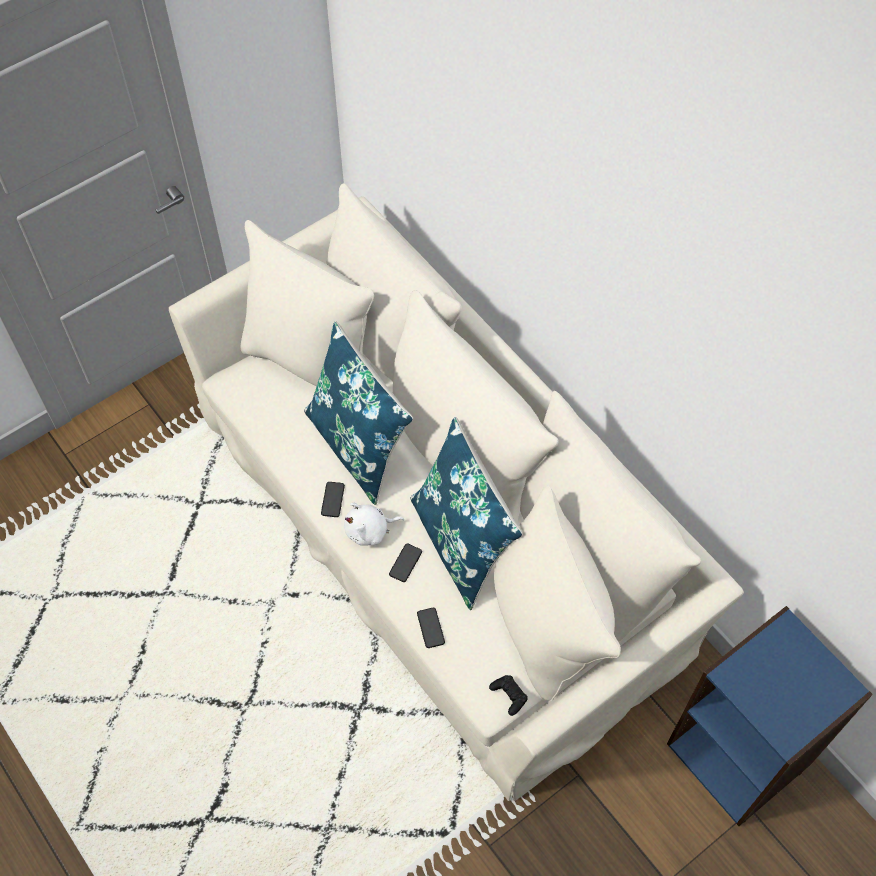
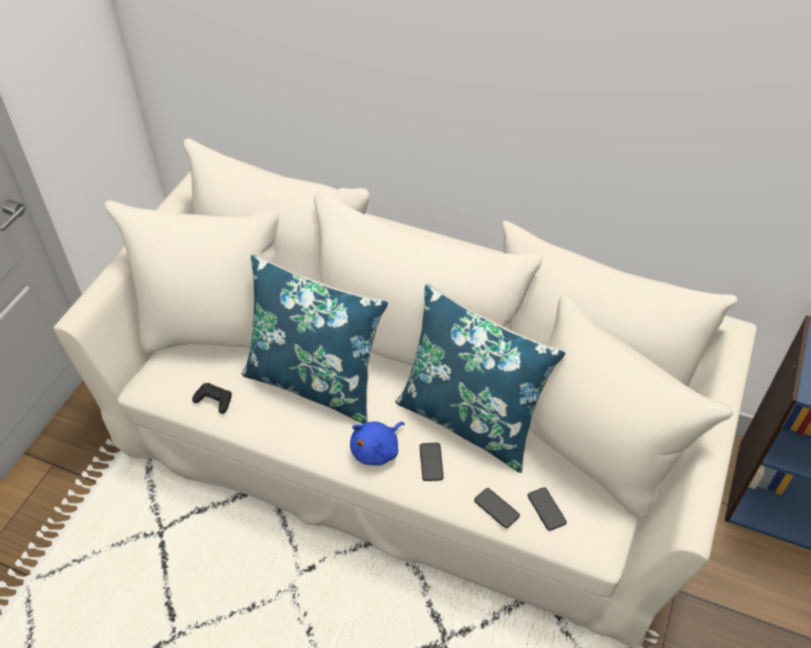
camera: 30 degrees left, 10 degrees down
(333, 500) = (322, 440): phone -> phone (546, 509)
(370, 530) = (377, 450): white plush toy -> blue plush toy
(509, 695) = (611, 531): black game controller -> black game controller (214, 400)

